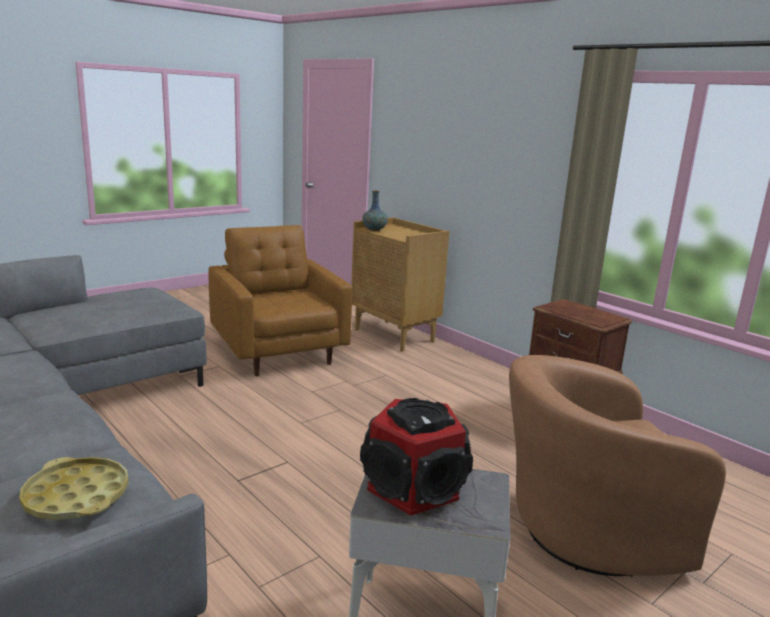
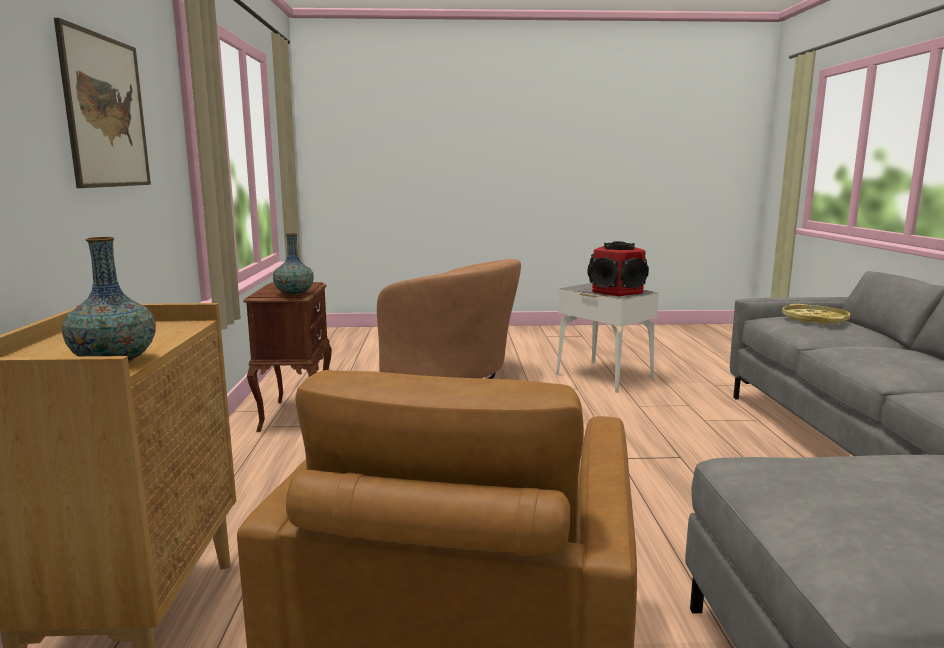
camera: 140 degrees left, 5 degrees down
(505, 154) = (106, 112): none -> picture
(553, 307) = (294, 294): none -> vase

